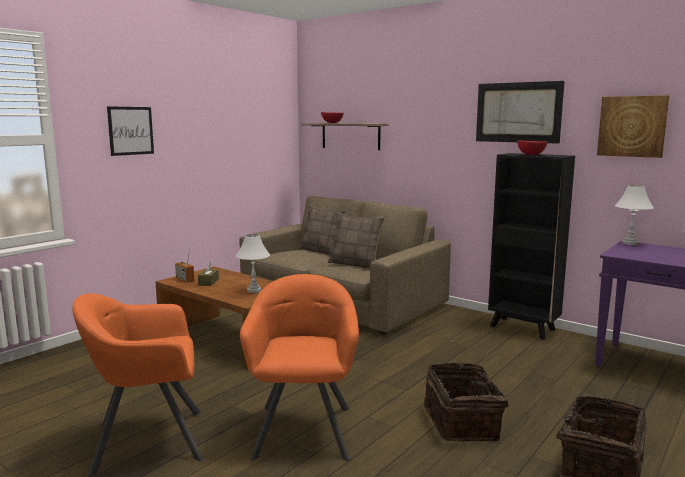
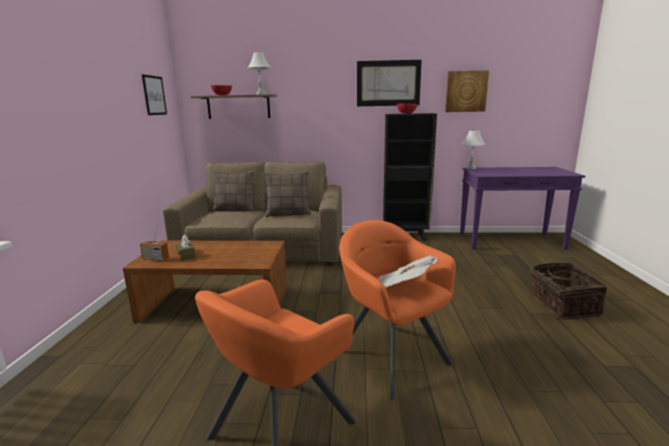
camera: 35 degrees left, 5 degrees up
(130, 130) = (45, 98): picture -> picture (154, 95)
(254, 290) = (245, 252): white table lamp -> white table lamp (261, 94)
(299, 348) = (403, 286): none -> newspaper
(463, 422) = (469, 307): basket -> none

